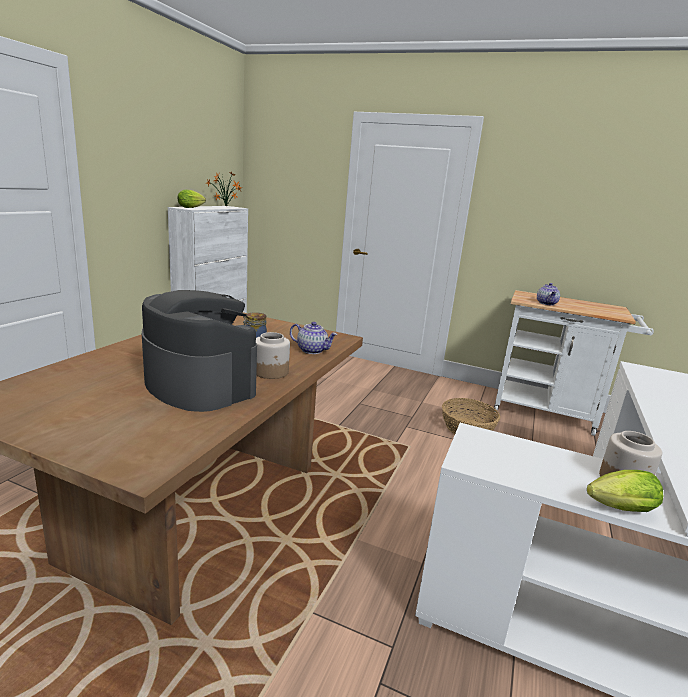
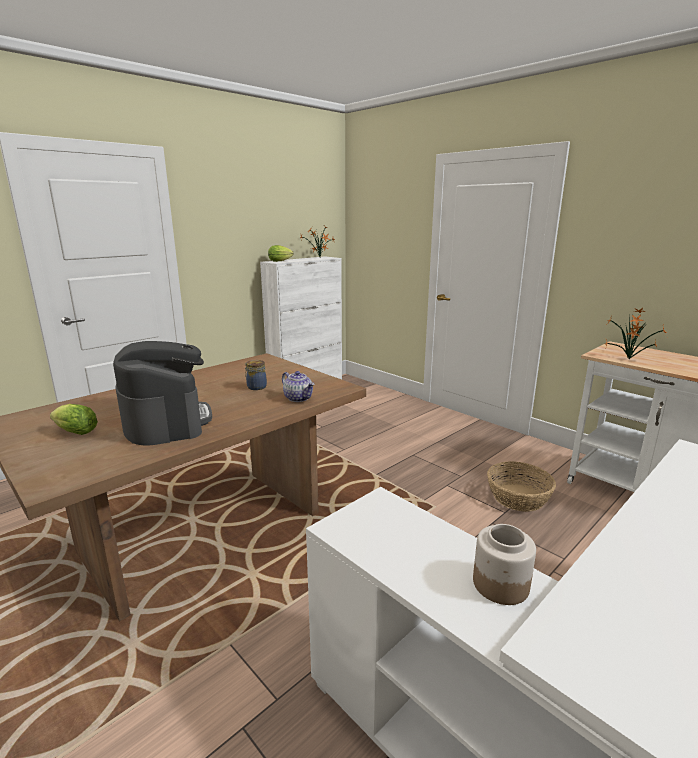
camera: 25 degrees right, 0 degrees up
(271, 372) = (237, 416): jar -> none
(546, 303) = (630, 359): teapot -> potted plant
(617, 509) = (449, 613): lettuce -> lettuce (74, 432)

